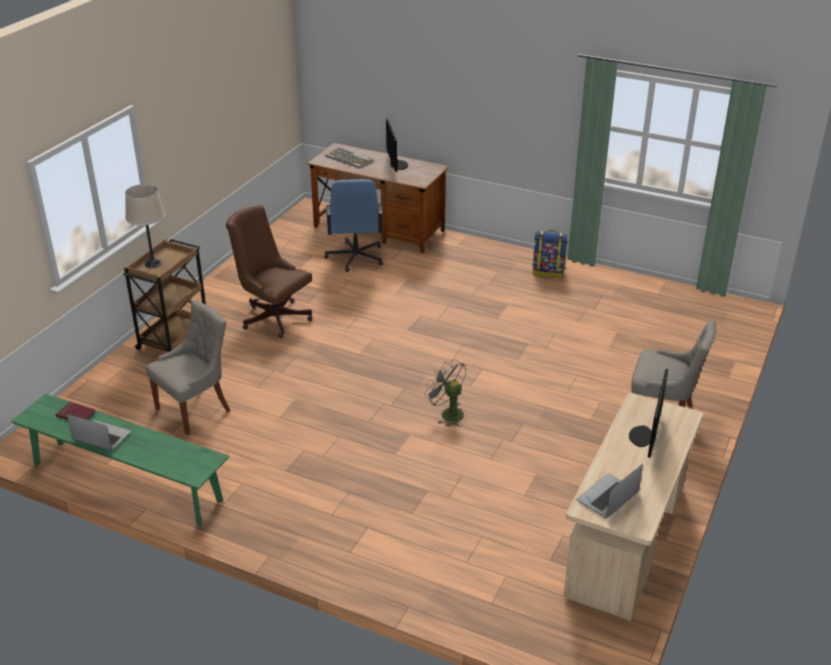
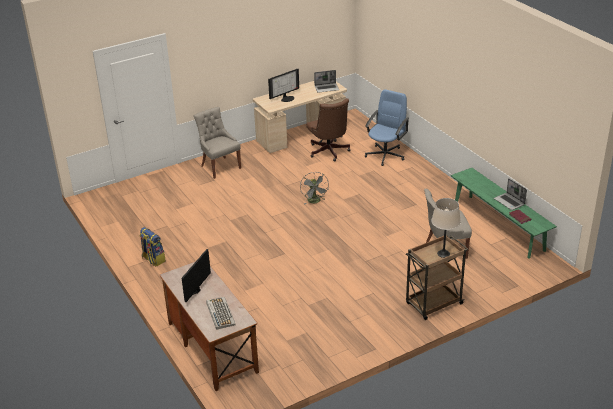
camera: 145 degrees left, 0 degrees up
(273, 317) = (358, 295): brown office chair -> brown office chair (329, 152)
(355, 257) = (258, 325): blue office chair -> blue office chair (385, 155)

